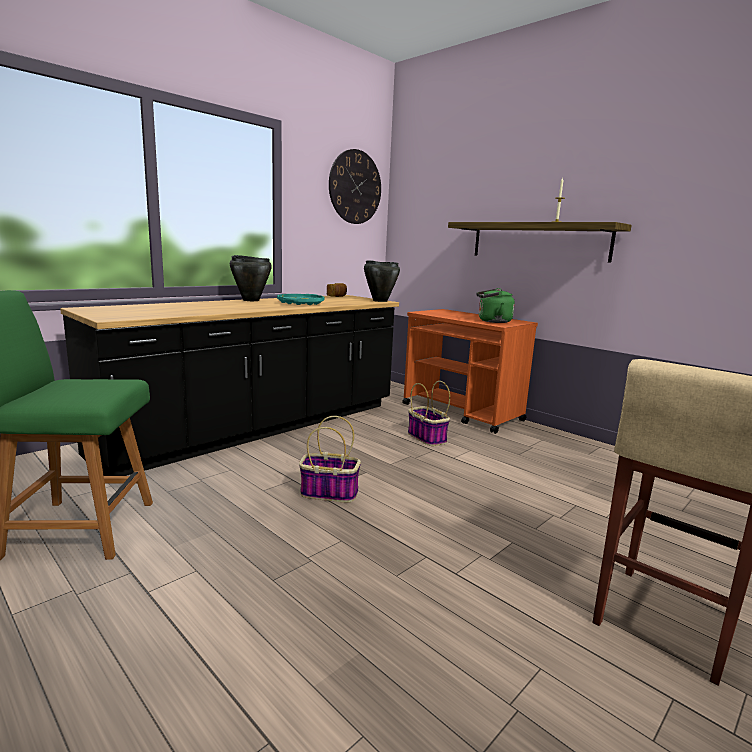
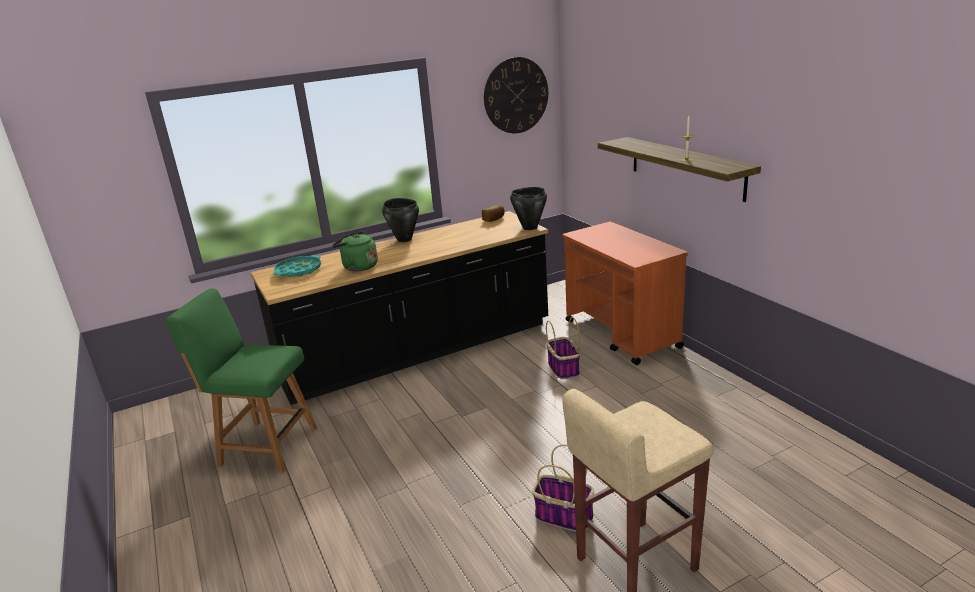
camera: 20 degrees right, 10 degrees up
(300, 303) = (445, 243): turquoise tray -> turquoise tray (298, 271)
(328, 493) = (445, 427): basket -> basket (562, 516)
(492, 321) = (635, 253): green kettle -> green kettle (358, 267)

